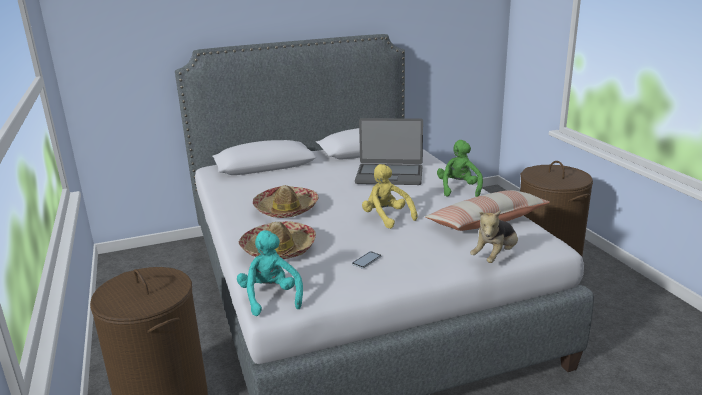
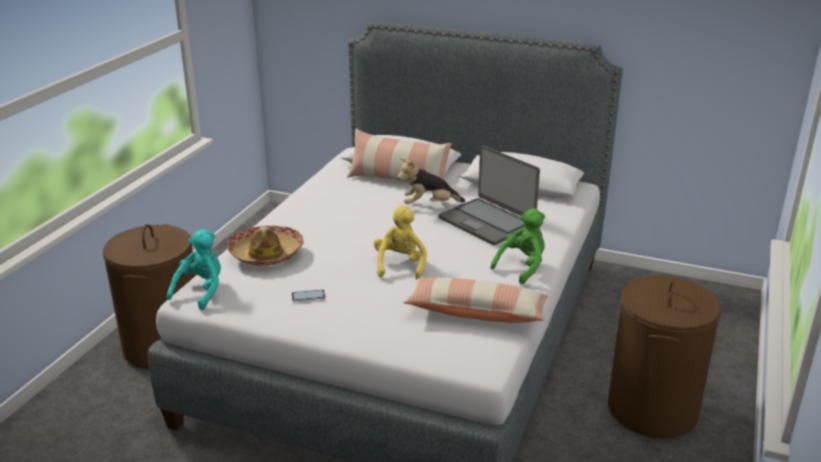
camera: 40 degrees right, 5 degrees up
(281, 173) = (398, 180): none -> pillow
(286, 209) = (337, 219): hat -> none
(495, 256) = (414, 348): plush toy -> plush toy (429, 205)

